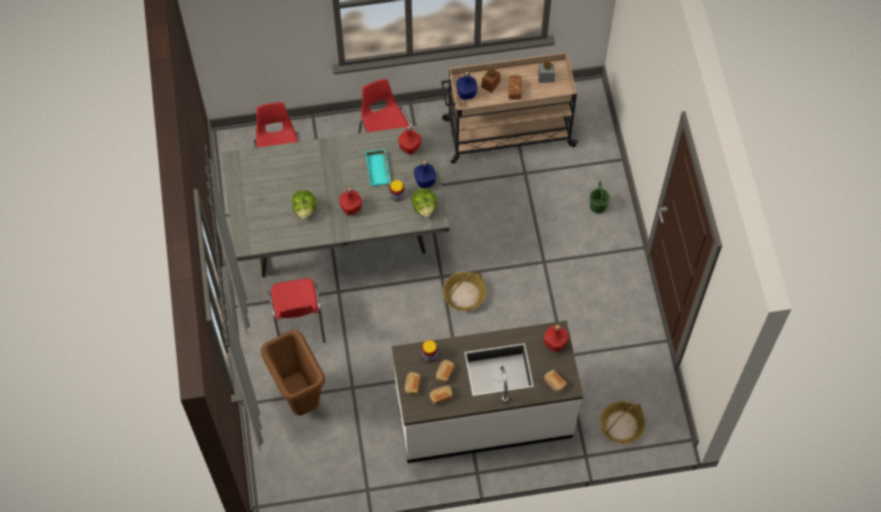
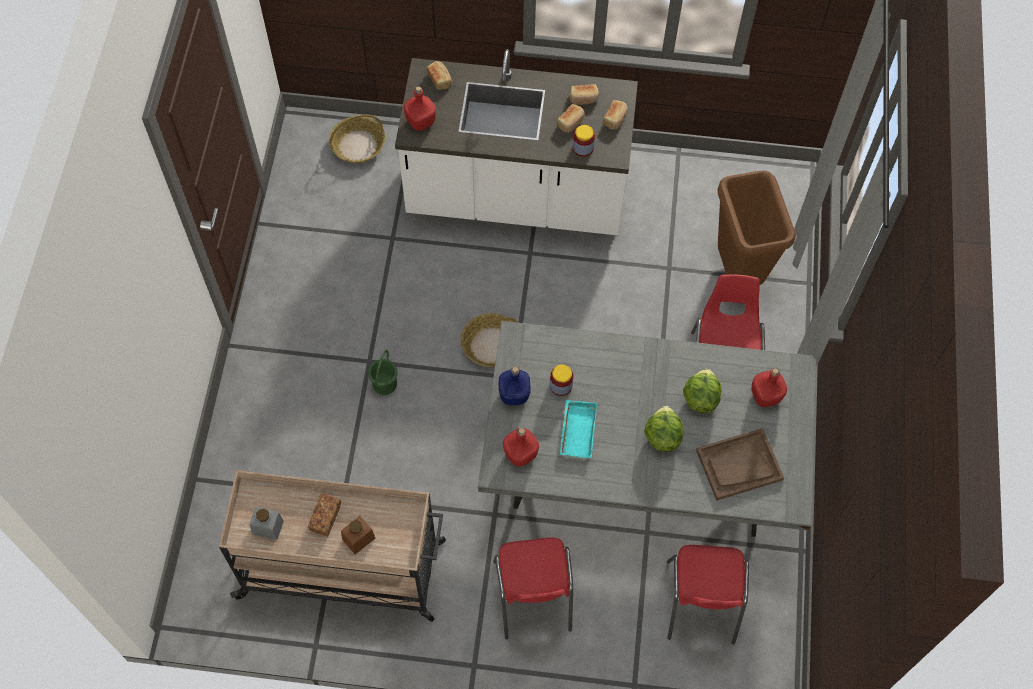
camera: 165 degrees left, 0 degrees up
(272, 175) = (739, 465): none -> brown tray
(351, 208) = (632, 382): red bottle -> red bottle (765, 395)
(424, 208) = (527, 356): lettuce -> lettuce (662, 436)
(466, 93) = (402, 533): blue bottle -> none
(598, 205) = (262, 419): green bucket -> green bucket (384, 383)

